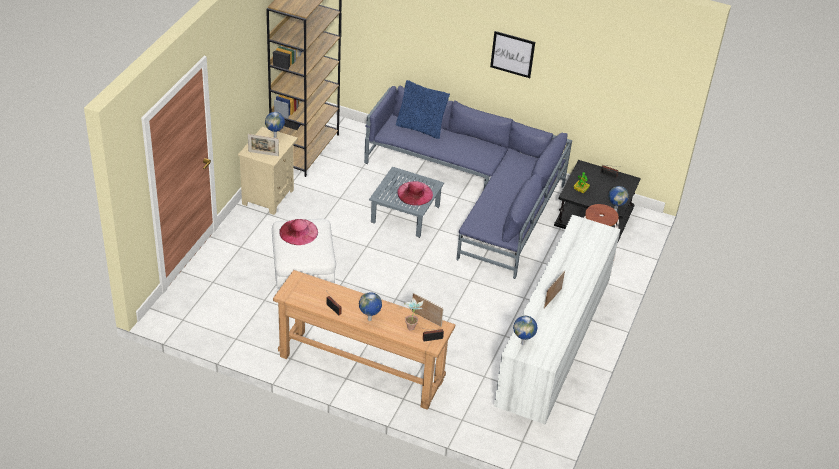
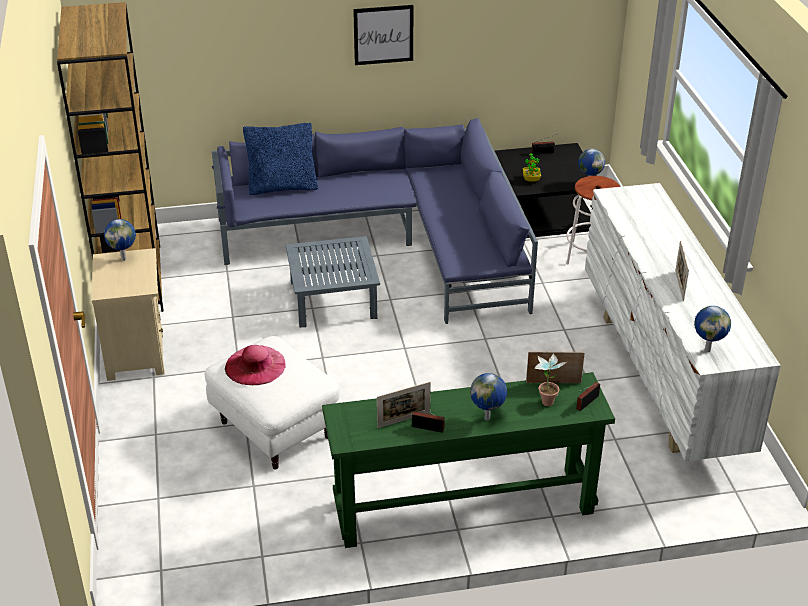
camera: 30 degrees left, 5 degrees down
(263, 154) = (128, 285): picture frame -> picture frame (403, 420)
(361, 368) = (463, 507): brown console table -> green console table
(415, 193) = (345, 262): pink hat -> none

